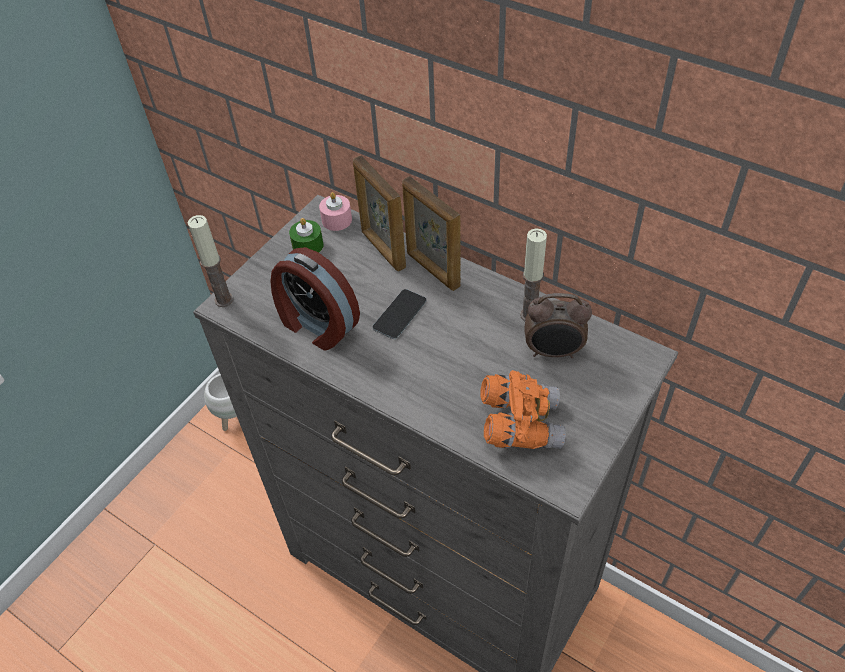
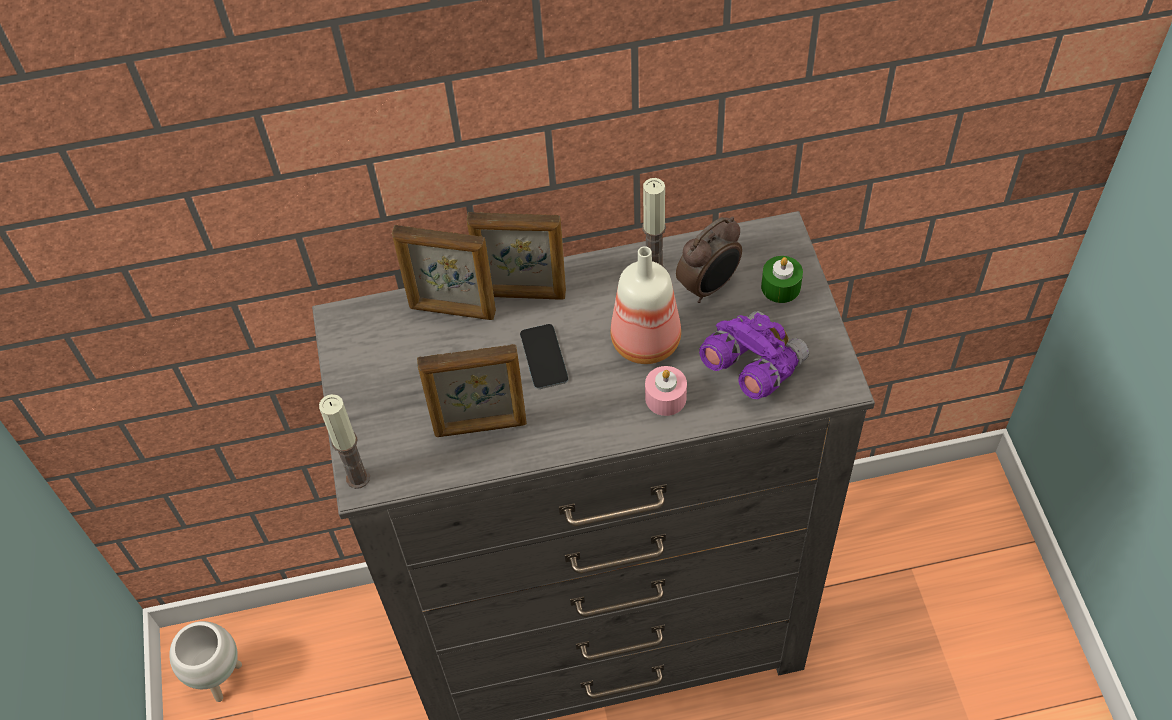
camera: 45 degrees left, 5 degrees up
(308, 245) = (373, 362): green candle -> green candle (780, 287)
(317, 325) = (480, 426): alarm clock -> picture frame
(337, 220) = (369, 316): pink candle -> pink candle (665, 398)
(471, 355) = (648, 342): none -> bottle
(520, 424) = (752, 366): orange binoculars -> purple binoculars

